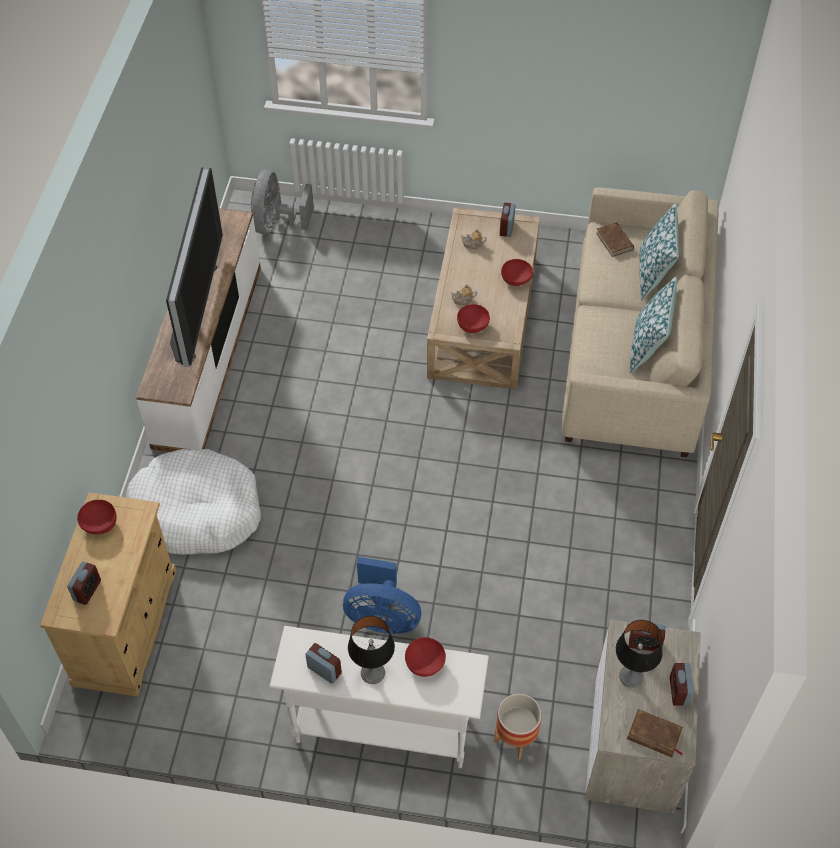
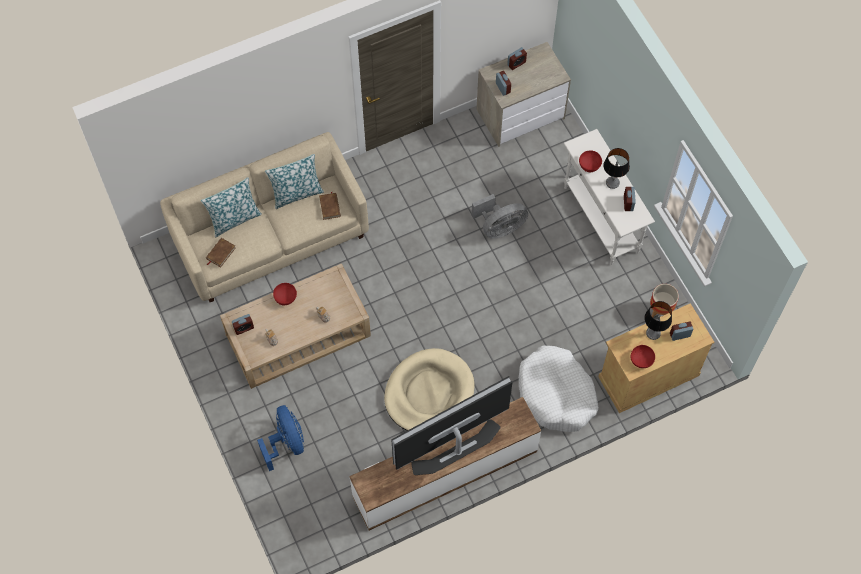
camera: 125 degrees left, 10 degrees up
(277, 224) = (305, 516): grey fan -> grey fan (499, 228)
(311, 392) = (429, 393): none -> beige dog bed
(382, 617) = (543, 258): blue fan -> blue fan (286, 443)
(473, 325) = (340, 299): red bowl -> none
(516, 738) = (558, 161): planter -> planter (660, 310)
(631, 676) = (524, 85): table lamp -> table lamp (653, 333)
(654, 735) = (546, 62): brown book -> brown book (330, 207)

